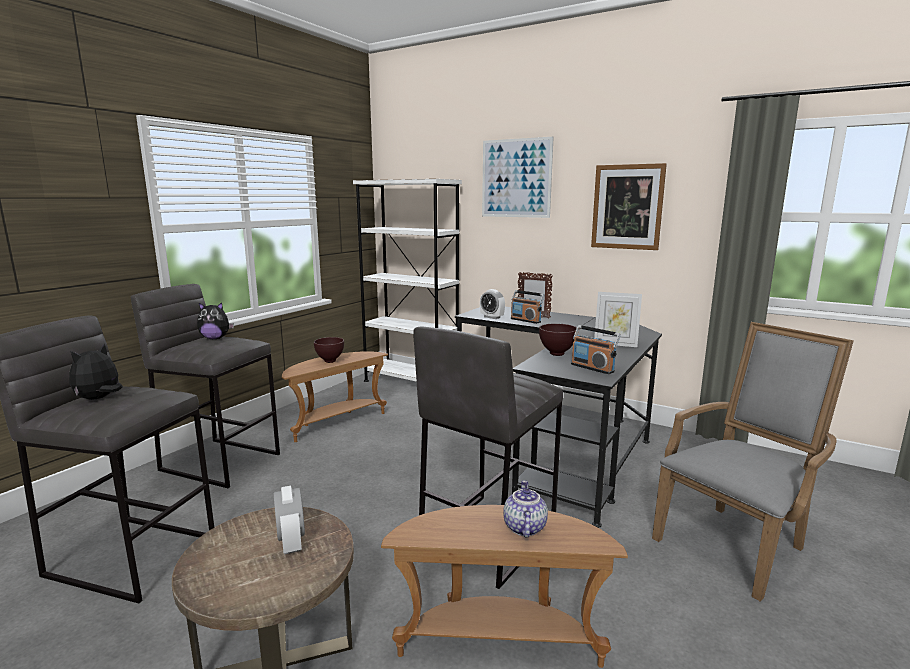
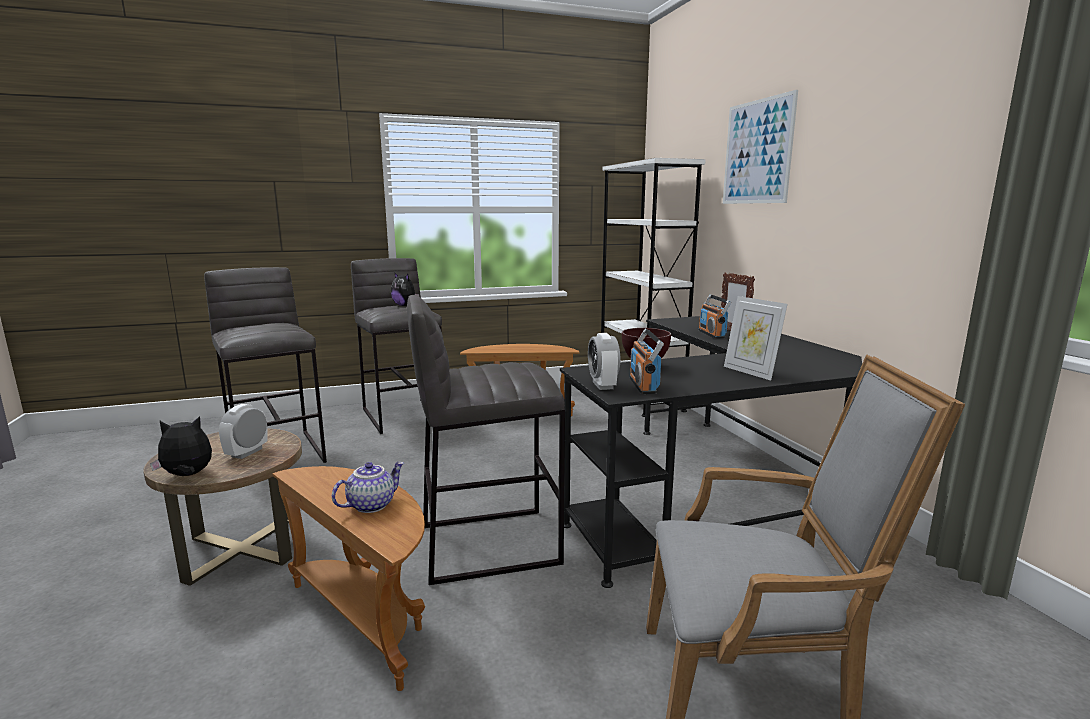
camera: 40 degrees right, 0 degrees up
(99, 398) = (256, 326): plush toy -> plush toy (188, 475)
(329, 361) = (517, 348): brown bowl -> none
(492, 317) = (681, 326): alarm clock -> alarm clock (602, 385)
(627, 207) = (875, 182): picture -> none

